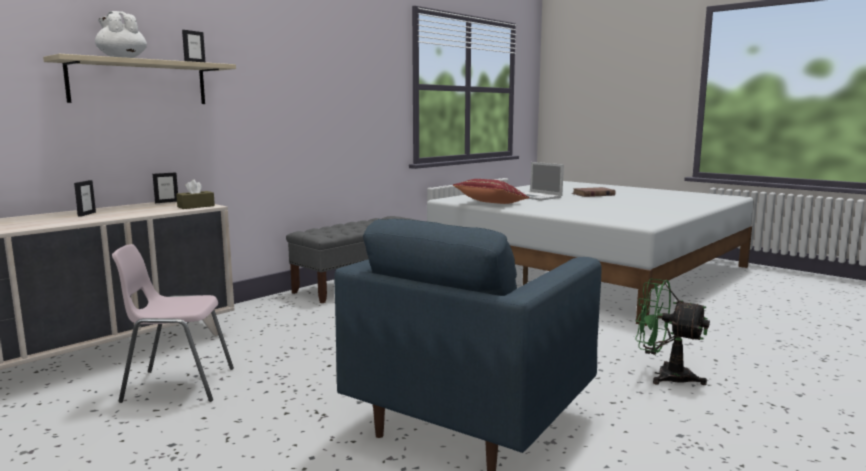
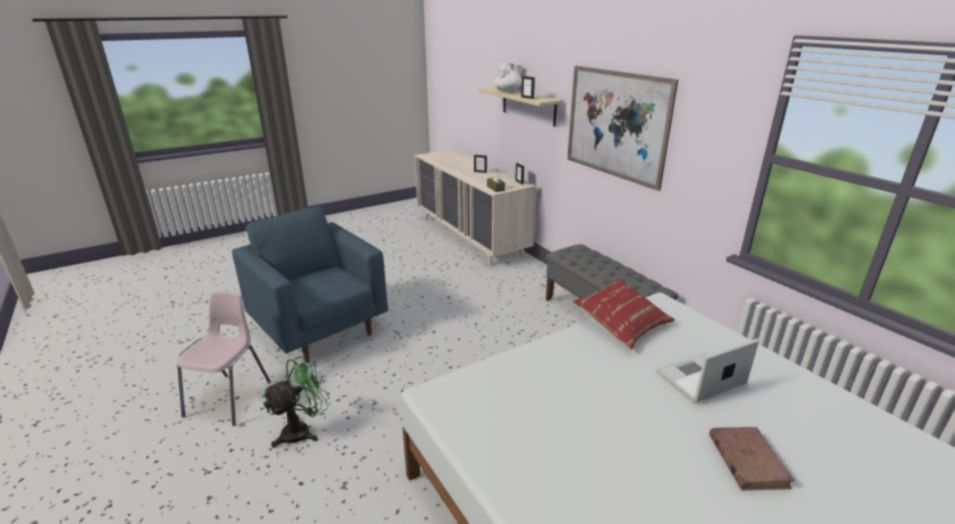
camera: 105 degrees right, 15 degrees up
(178, 385) = (424, 259): pink chair -> pink chair (230, 398)
(296, 85) = (616, 124): none -> picture

